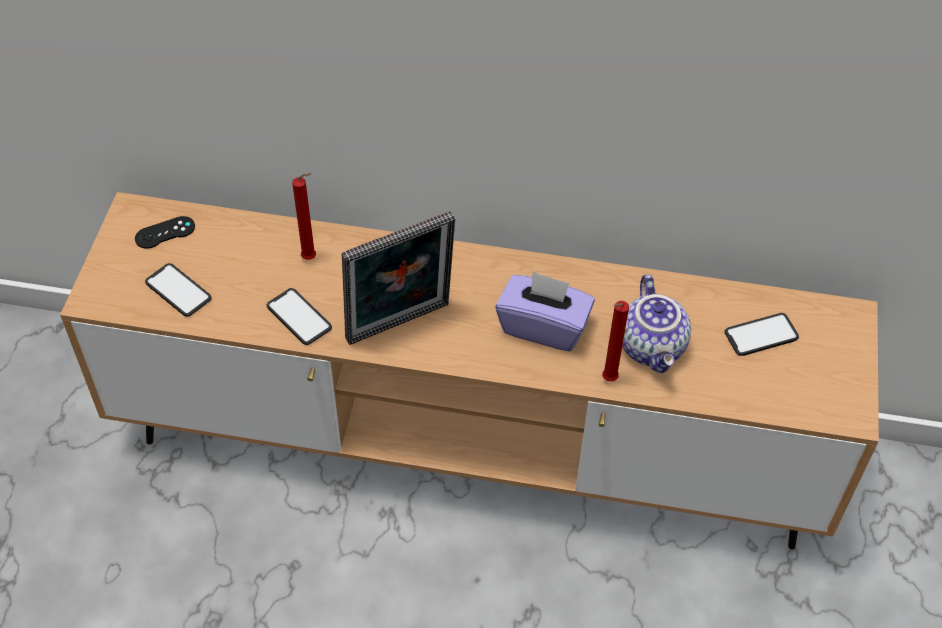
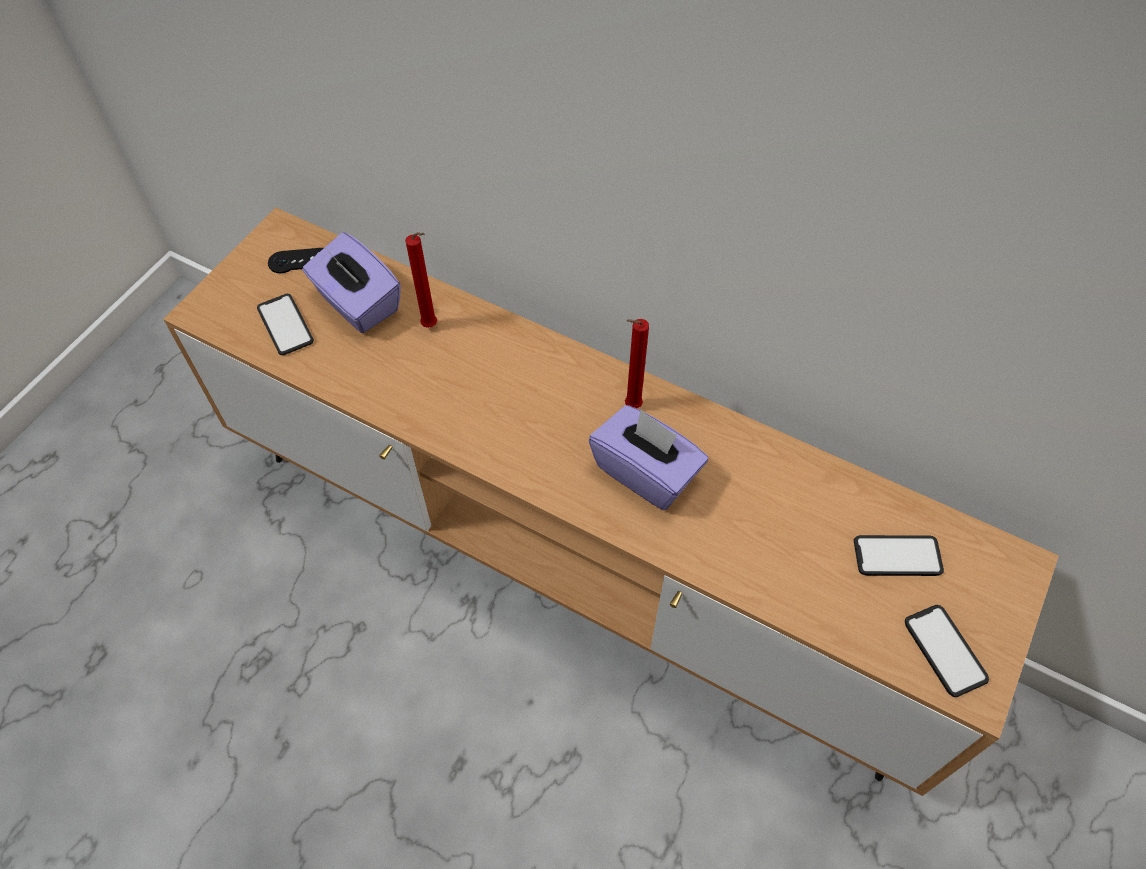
camera: 20 degrees right, 5 degrees up
(235, 256) = (357, 303): none -> purple tissue box
(299, 317) = (391, 387): phone -> phone (945, 650)
(400, 326) = (491, 427): picture frame -> none
(607, 380) = (693, 557): red candle -> red candle (630, 406)
(653, 347) = (762, 533): teapot -> none

